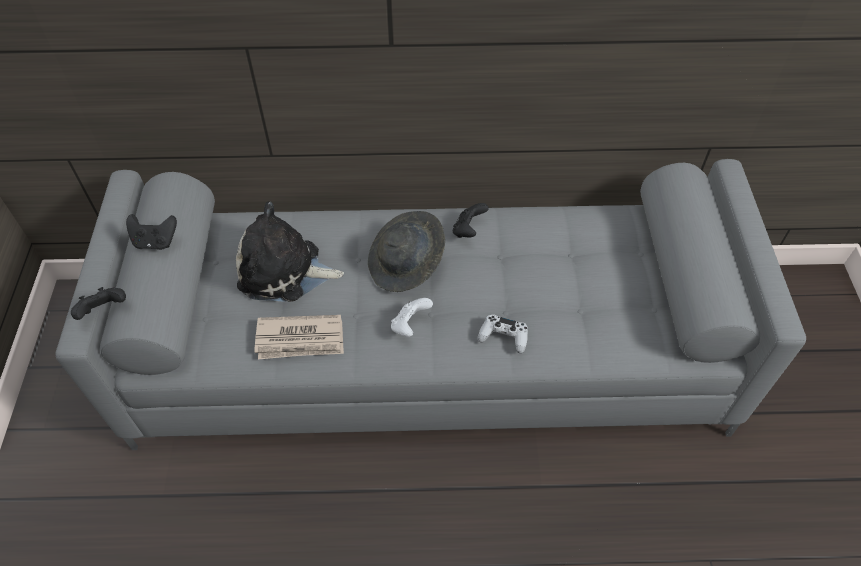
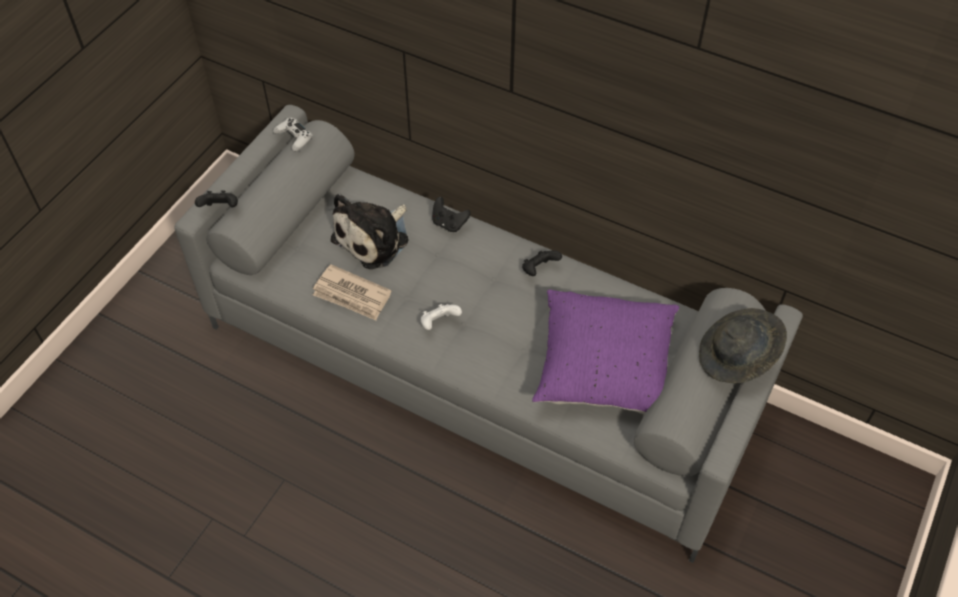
camera: 30 degrees right, 0 degrees up
(155, 241) = (283, 173): black game controller -> black game controller (449, 223)
(285, 271) = (374, 238): plush toy -> plush toy turned 90 degrees counterclockwise
(406, 264) = (469, 275): grey hat -> grey hat (737, 358)
(503, 337) = (504, 366): white game controller -> white game controller (294, 138)
(593, 293) = (604, 368): none -> purple pillow

